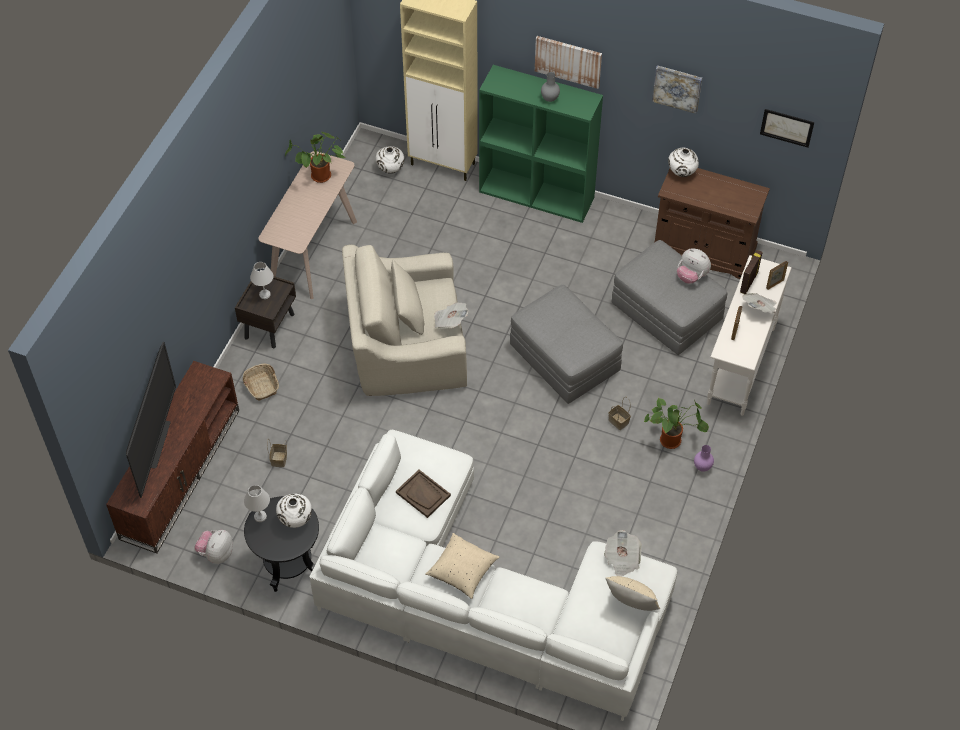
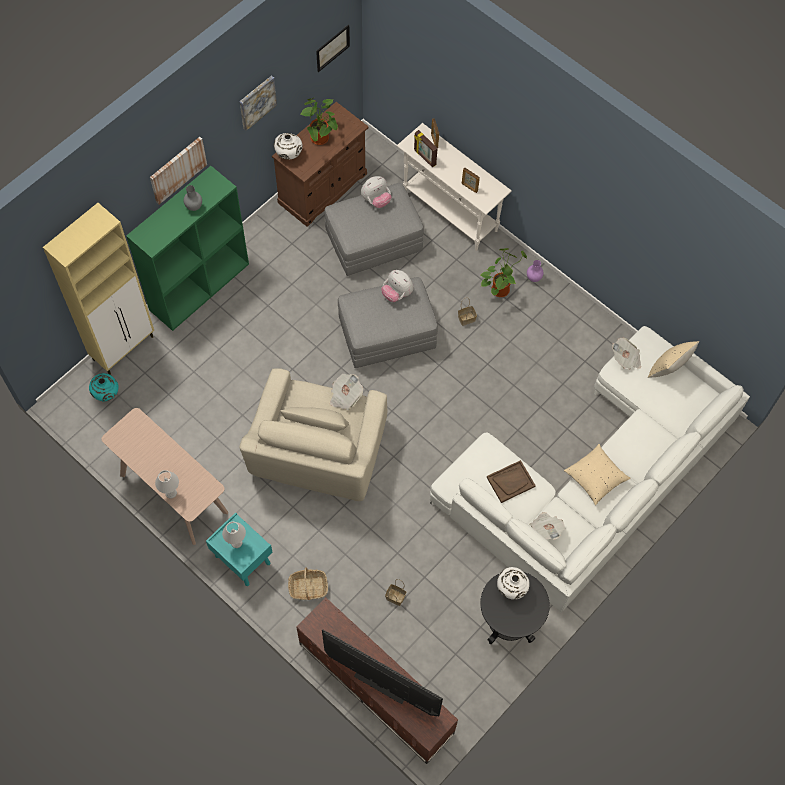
camera: 70 degrees left, 10 degrees up
(216, 553) = (474, 680): plush toy -> plush toy (397, 293)
(259, 516) = (496, 618): white table lamp -> white table lamp (170, 493)
(269, 326) = (242, 559): brown nightstand -> turquoise nightstand
(320, 178) = (139, 443): potted plant -> potted plant (321, 139)
(390, 170) = (106, 394): white vase -> turquoise vase
(759, 308) = (454, 161): newspaper -> newspaper (546, 529)

